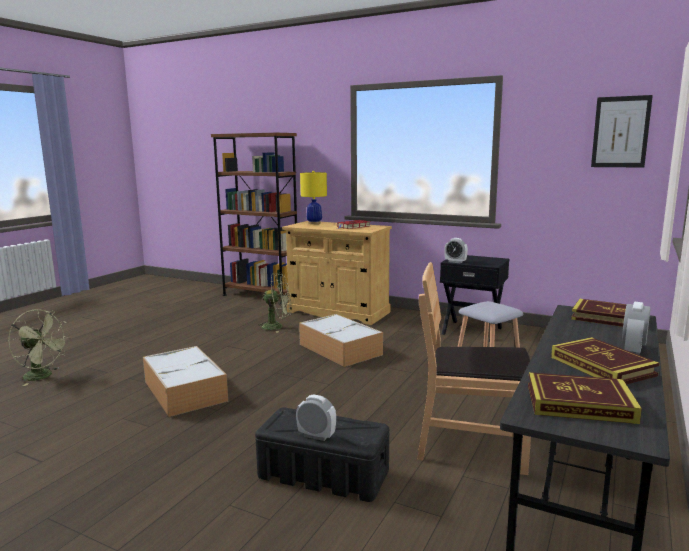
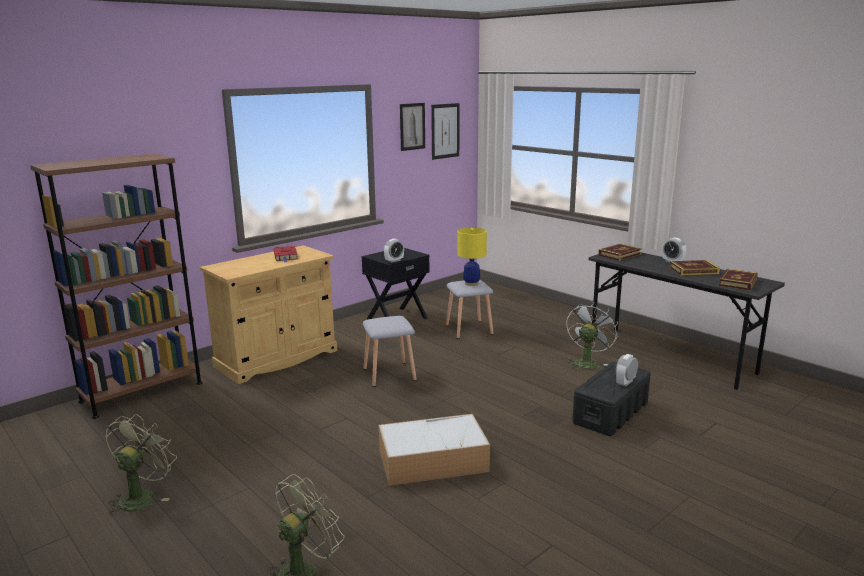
camera: 70 degrees left, 5 degrees up
(277, 326) = (286, 395): green fan -> green fan (141, 496)
(314, 223) = (230, 266): yellow table lamp -> yellow table lamp (471, 283)
(341, 349) = (390, 374): storage box -> grey stool
(471, 444) = (587, 362): brown chair -> white fan
(561, 124) = (412, 126): none -> picture

